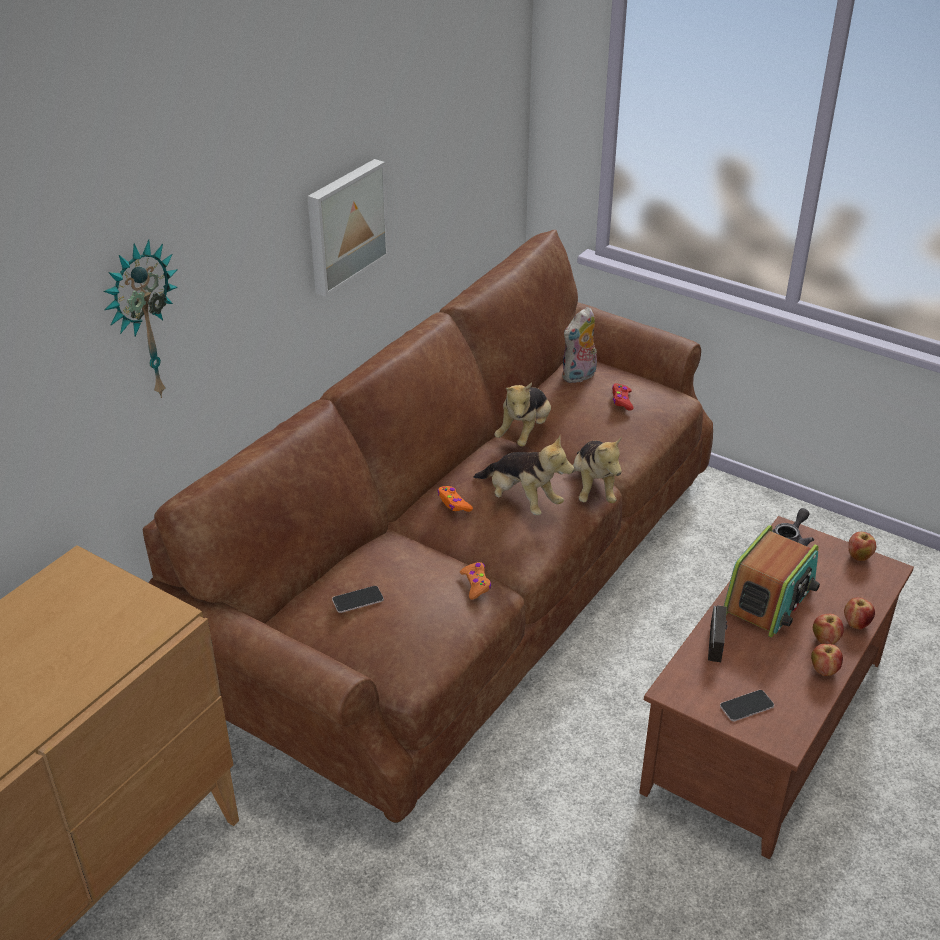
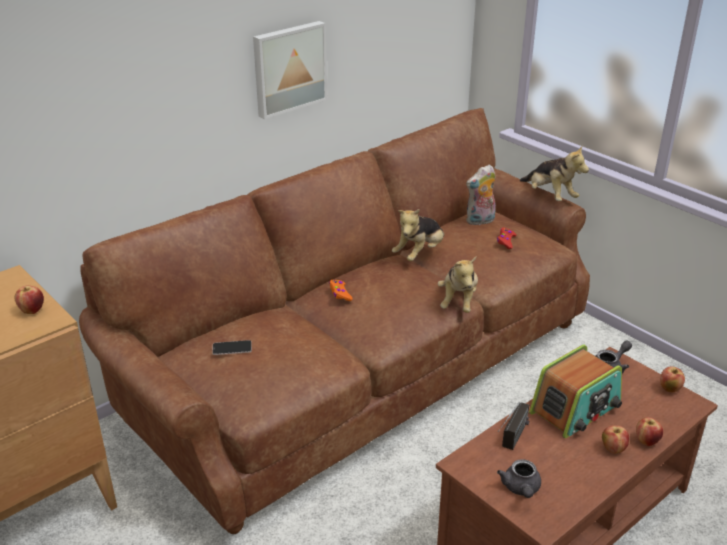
camera: 15 degrees right, 5 degrees down
(142, 321) = (91, 102): wall clock -> none
(476, 584) = (330, 353): orange game controller -> none
(521, 500) = (393, 299): plush toy -> plush toy (550, 196)
(746, 706) = (521, 489): phone -> grey teapot
(824, 670) = (602, 473): apple -> apple (32, 310)

